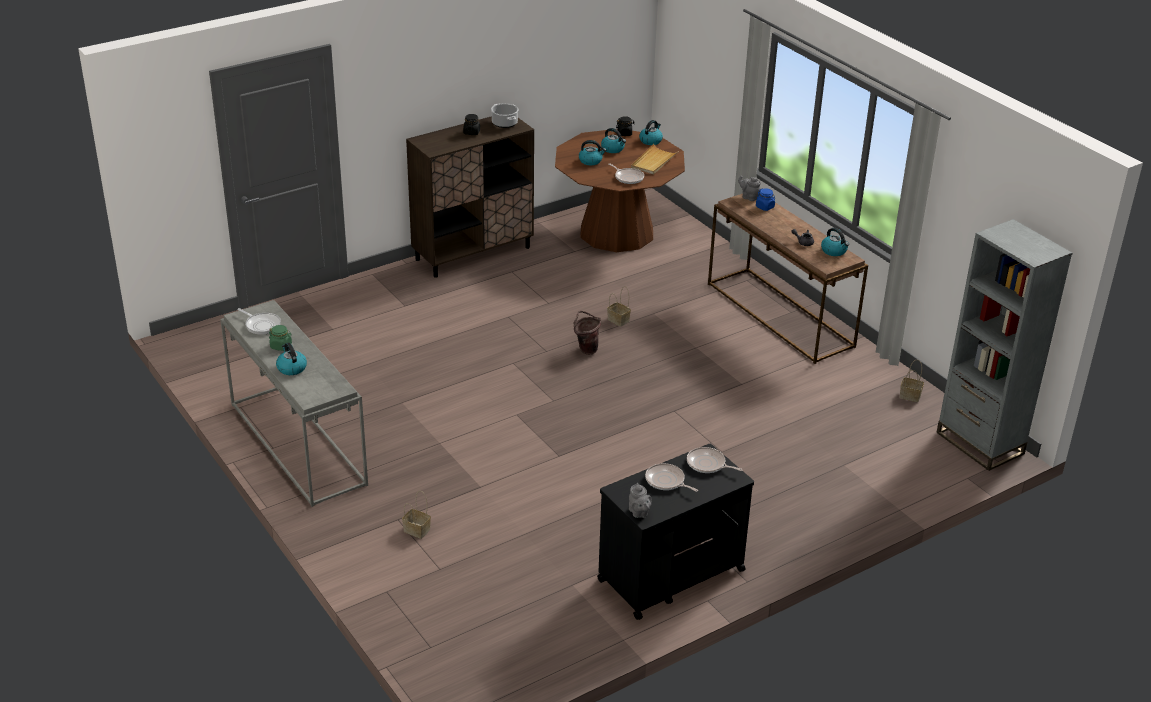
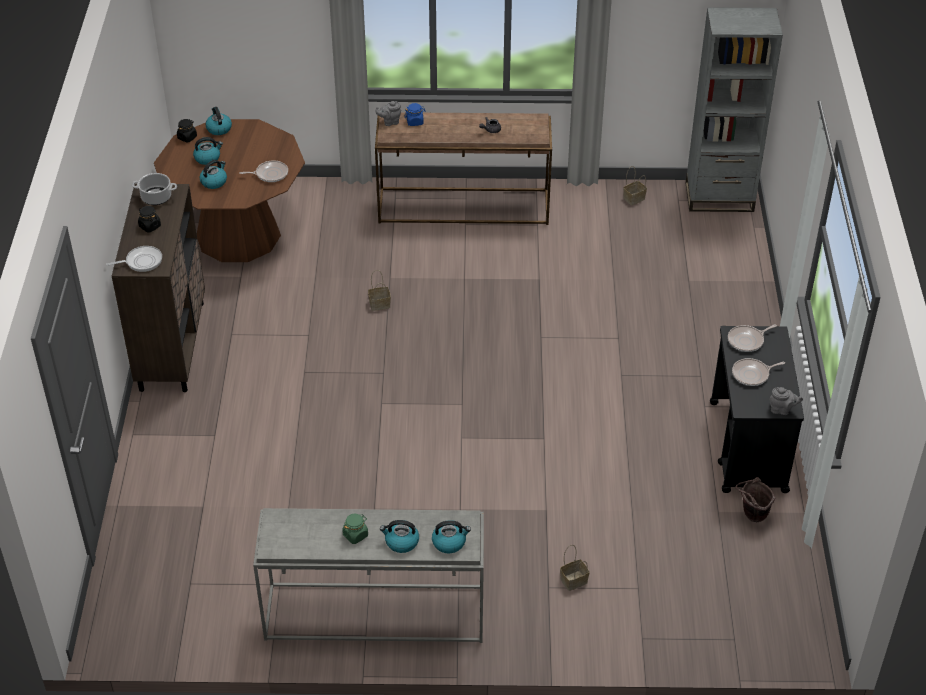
camera: 55 degrees left, 10 degrees up
(261, 325) = (303, 535): frying pan -> frying pan (141, 261)
(586, 349) = (404, 346): brown bucket -> brown bucket (751, 516)
(654, 161) = (258, 145): beige tray -> none
(834, 251) = (519, 121): kettle -> kettle (449, 542)

